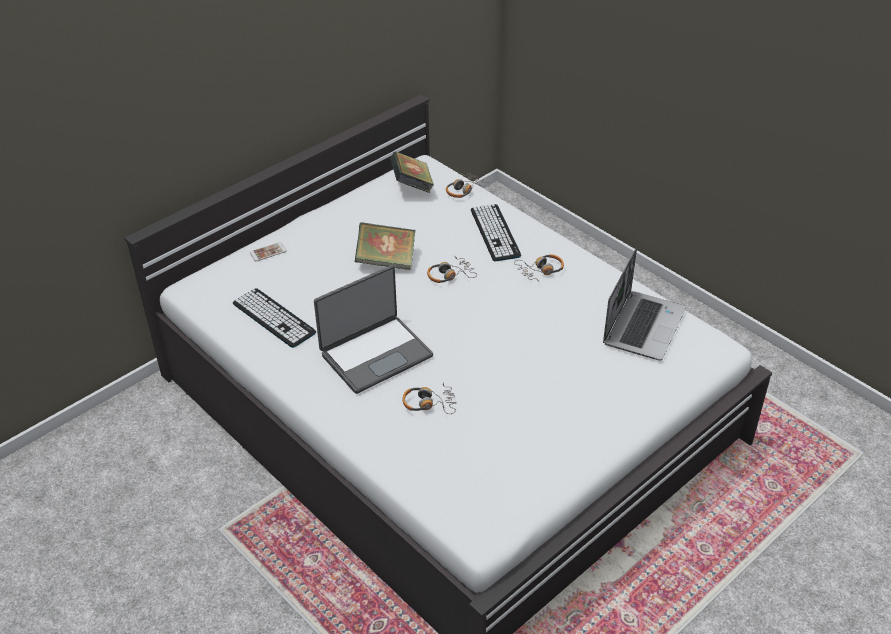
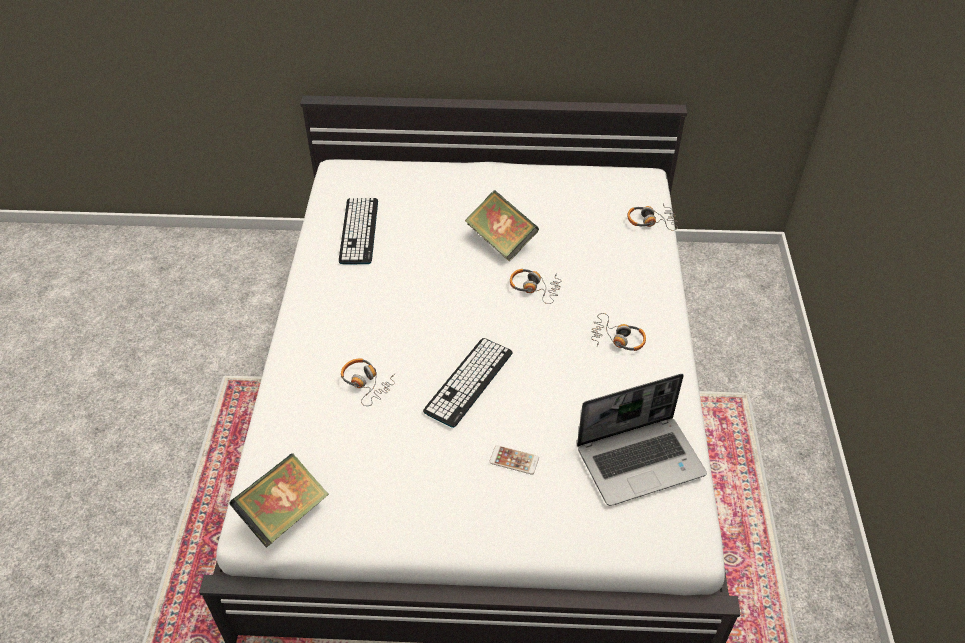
camera: 45 degrees right, 5 degrees up
(268, 252) = (425, 176): phone -> phone (514, 460)
(375, 354) = (386, 312): laptop -> none
(412, 186) = (609, 190): book -> book (284, 513)
(495, 233) = (624, 277): keyboard -> keyboard (469, 382)

